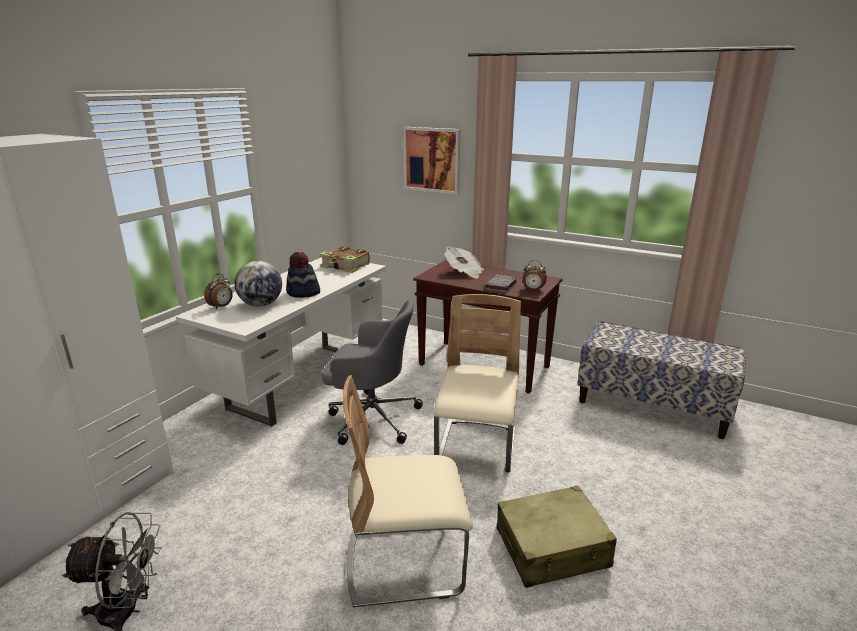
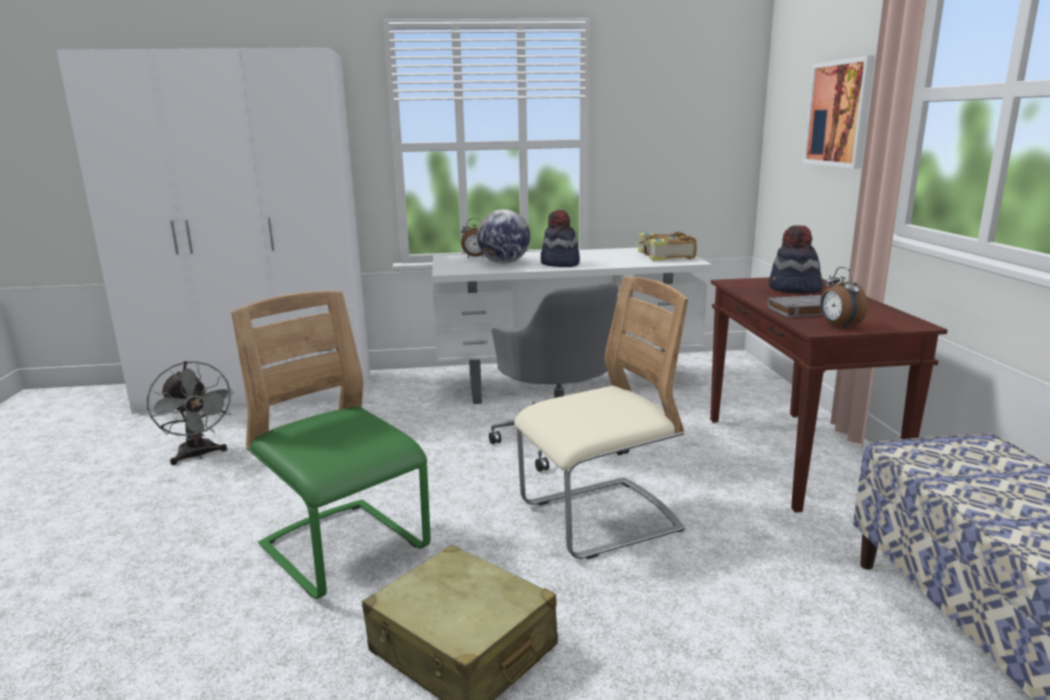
camera: 55 degrees right, 5 degrees down
(405, 562) = (344, 549): beige chair -> green chair
(464, 272) = (794, 289): newspaper -> hat

